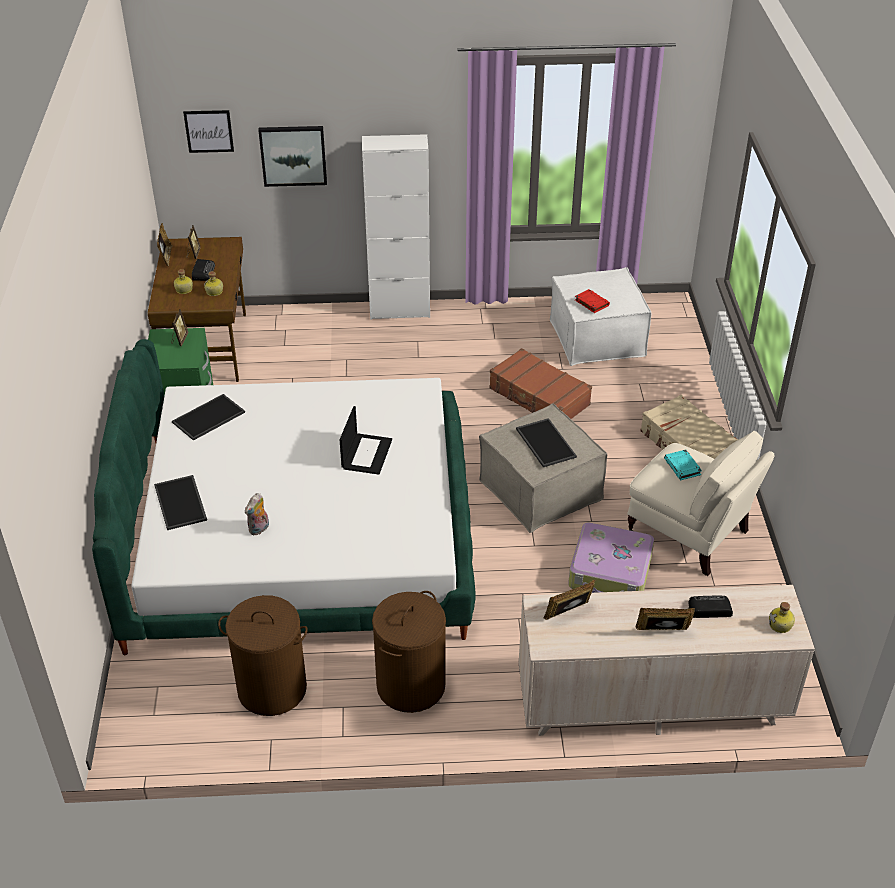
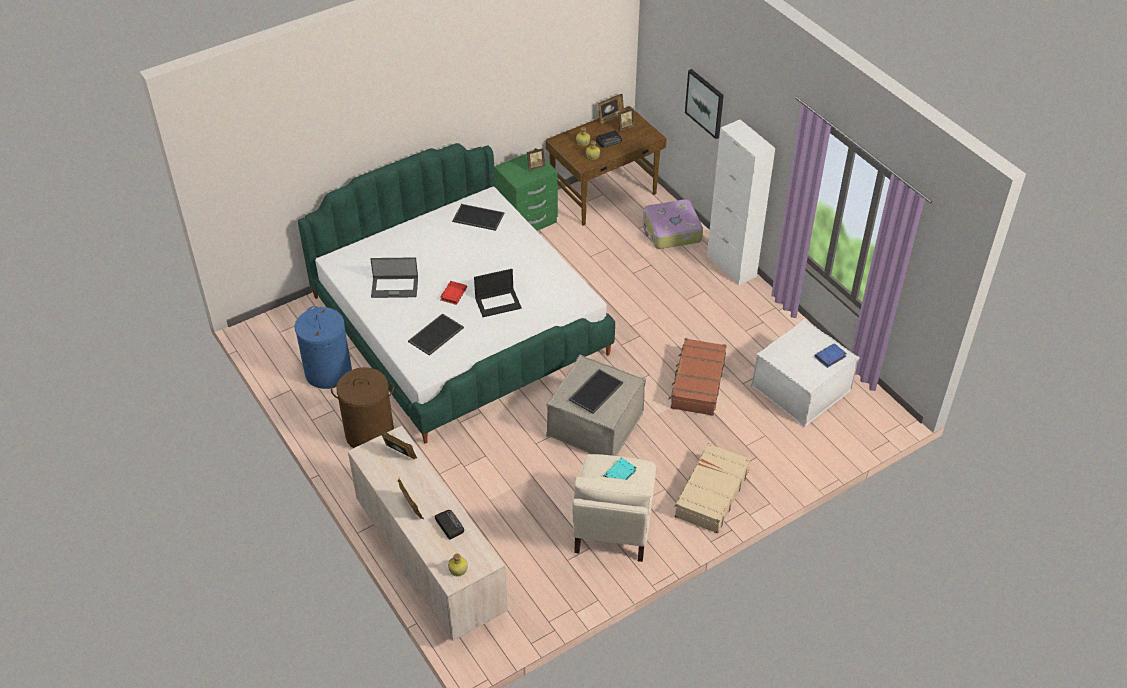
camera: 60 degrees right, 5 degrees up
(181, 503) = (394, 244): tray -> tray (436, 335)
(209, 131) = (667, 51): picture -> none
(259, 529) = (394, 287): plush toy -> laptop
(271, 689) = (328, 372): brown laundry basket -> blue laundry basket
(591, 303) = (788, 353): red book -> red book (453, 294)
(610, 572) = (539, 495): suitcase -> suitcase (671, 231)
(615, 281) = (830, 357): none -> blue book

